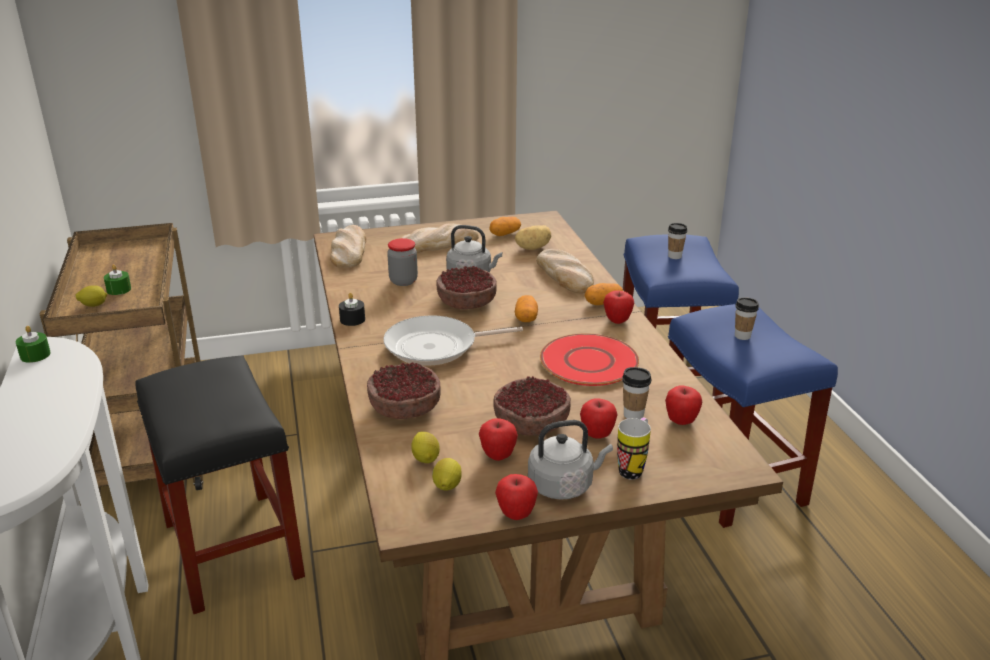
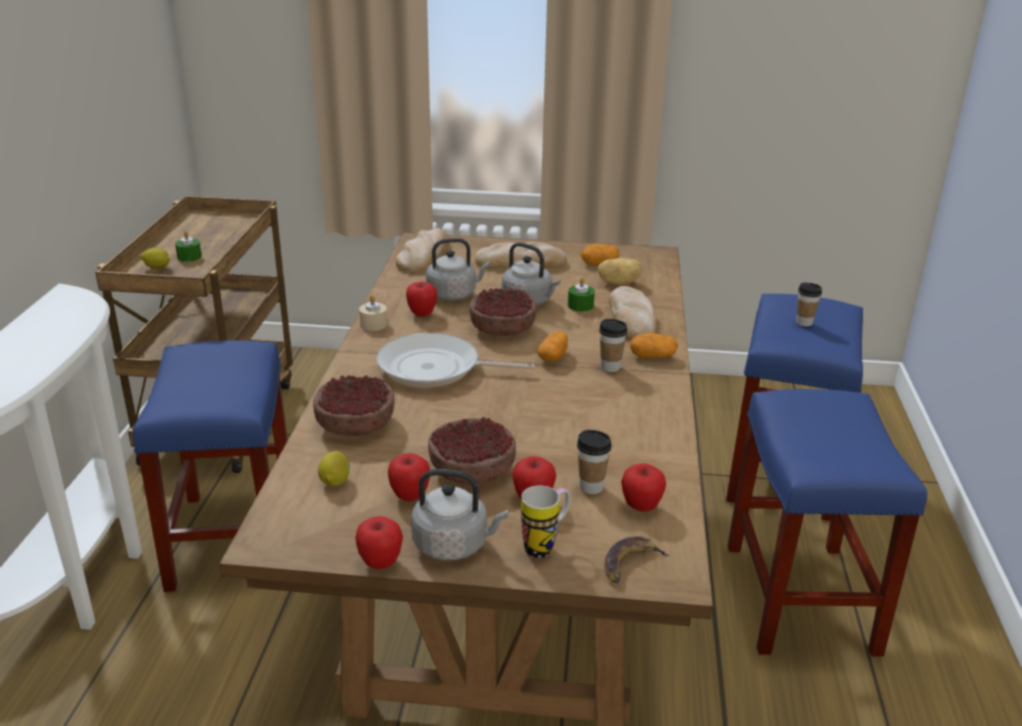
camera: 20 degrees right, 0 degrees up
(35, 355) = (56, 302): green candle -> green candle (580, 305)
(231, 548) = (233, 537): black stool -> blue stool
(352, 319) = (373, 324): black candle -> beige candle
(403, 281) = (454, 295): jar -> grey kettle
(446, 486) = (333, 515): lemon -> none
(589, 362) = (586, 418): red plate -> none
(617, 320) = (653, 379): apple -> apple (422, 314)
(705, 466) = (630, 564): none -> banana
(742, 336) = (823, 429): cup -> cup (610, 367)

